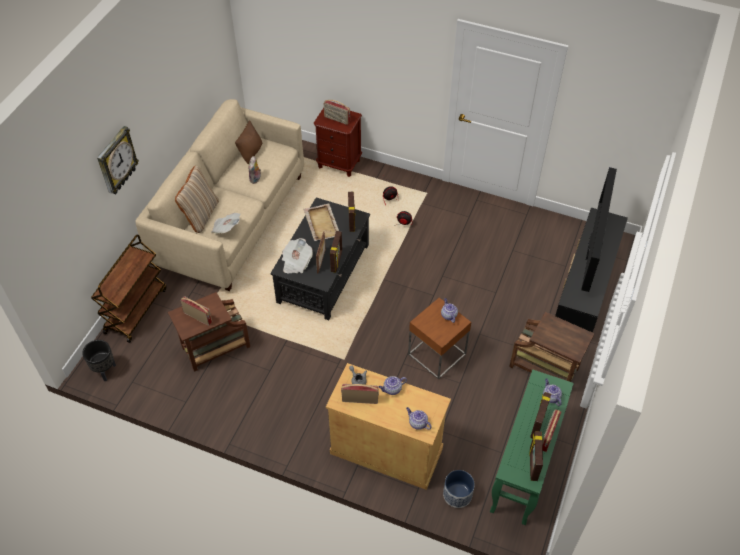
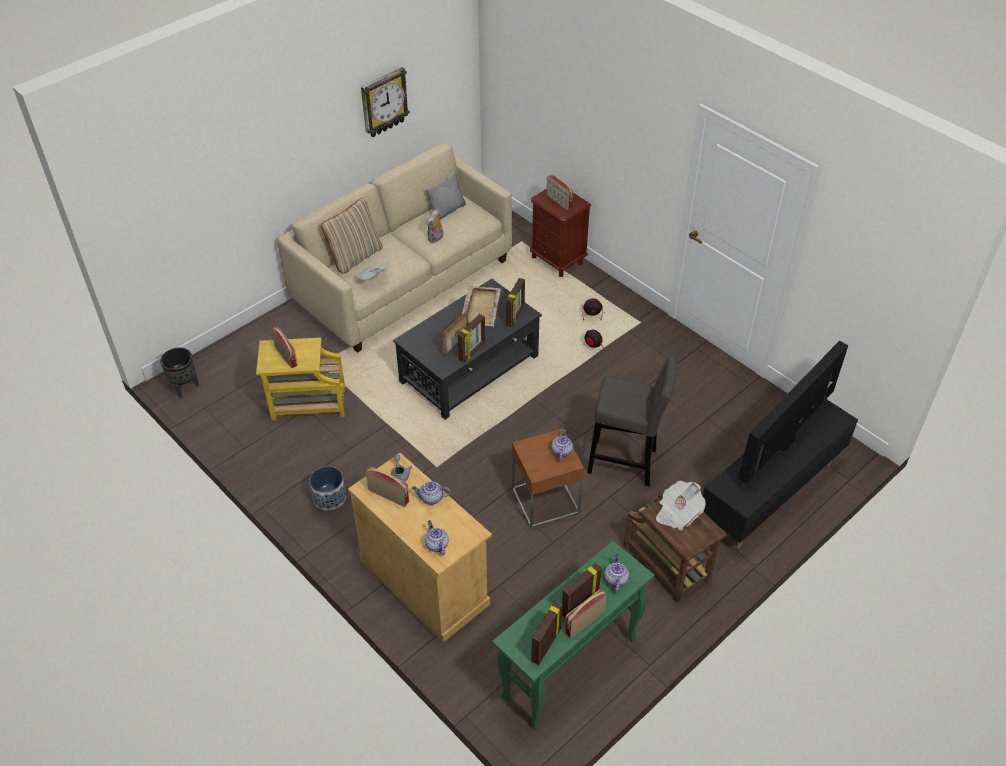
camera: 25 degrees right, 5 degrees down
(116, 161) = (266, 160): wall clock -> wall clock (383, 102)
(136, 310) = (251, 339): brown cart -> none
(214, 348) = (306, 405): brown side table -> yellow side table
(250, 152) = (447, 210): brown pillow -> grey pillow
(296, 262) = (427, 338): newspaper -> newspaper (678, 513)
(457, 494) = (476, 662): planter -> planter (329, 497)
(476, 304) = (626, 463): none -> grey stool

